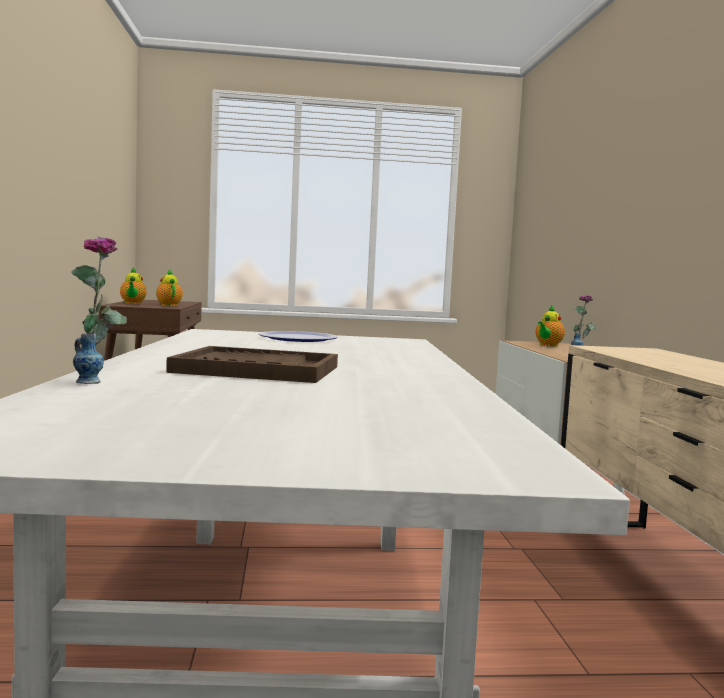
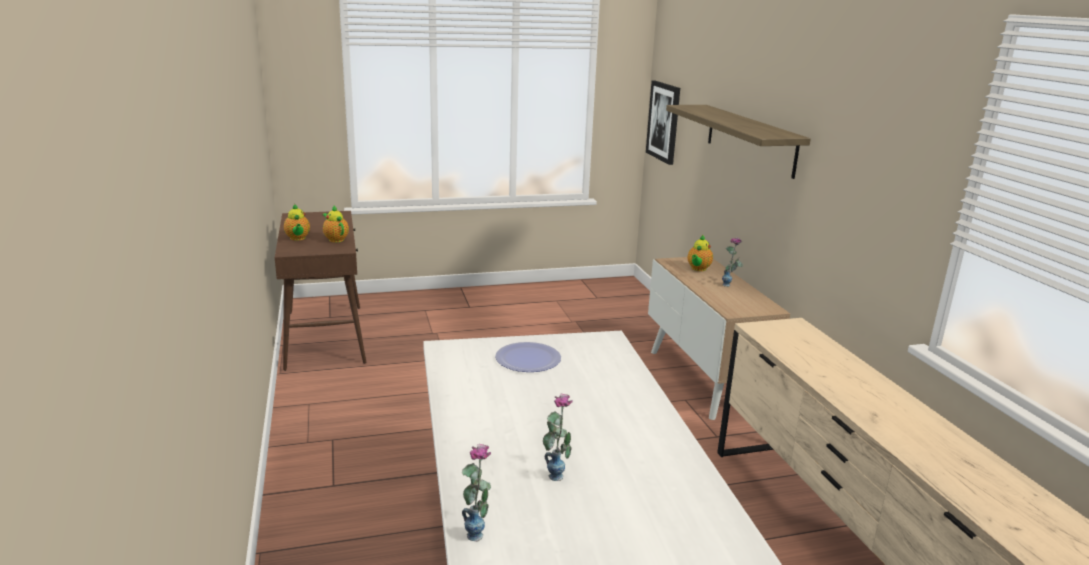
camera: 10 degrees left, 15 degrees up
(256, 369) = (556, 471): brown tray -> vase
(525, 232) = (664, 121): none -> picture
(602, 200) = (750, 139): none -> shelf

